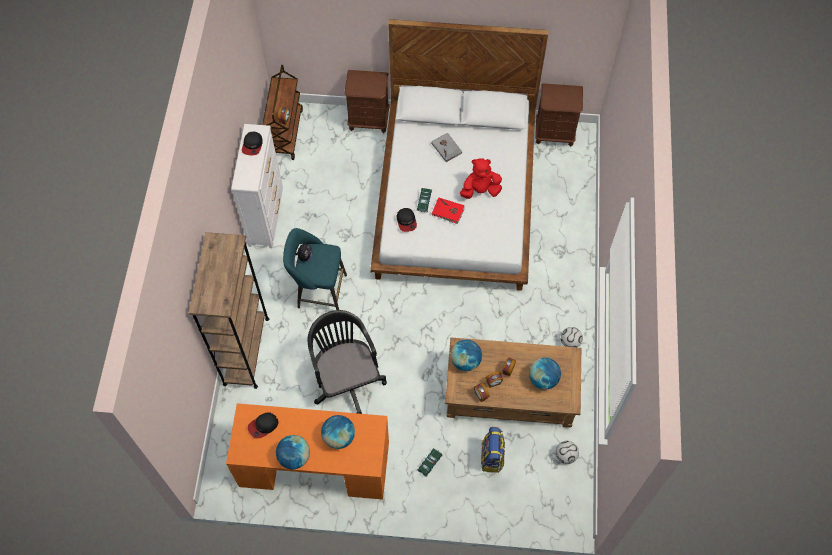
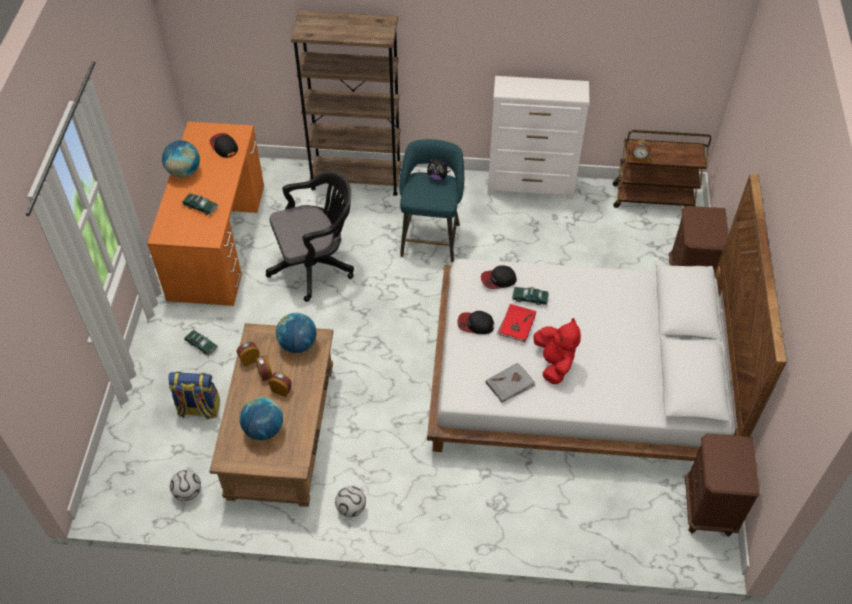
camera: 90 degrees right, 10 degrees down
(252, 145) = (557, 89): cap -> cap (475, 324)
(339, 437) = (200, 207): globe -> toy car
(446, 148) = (621, 325): grey book -> grey book (510, 384)

